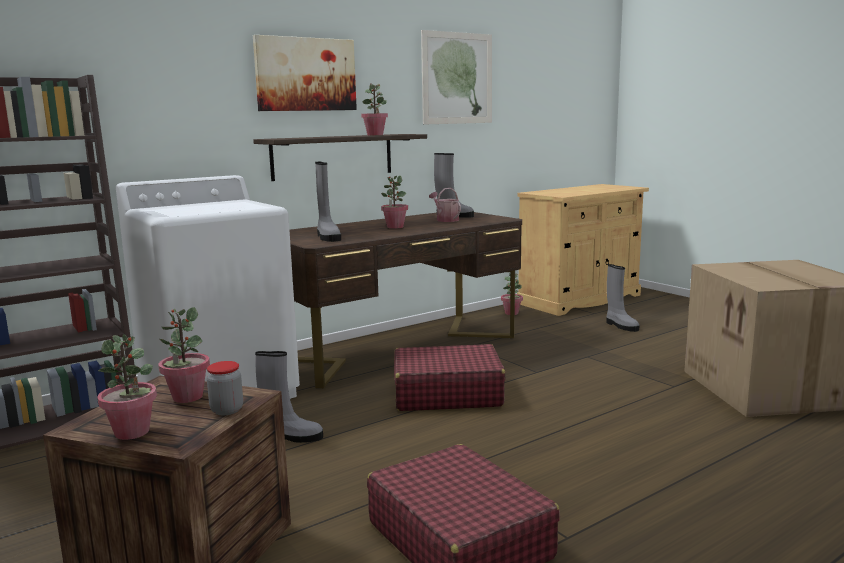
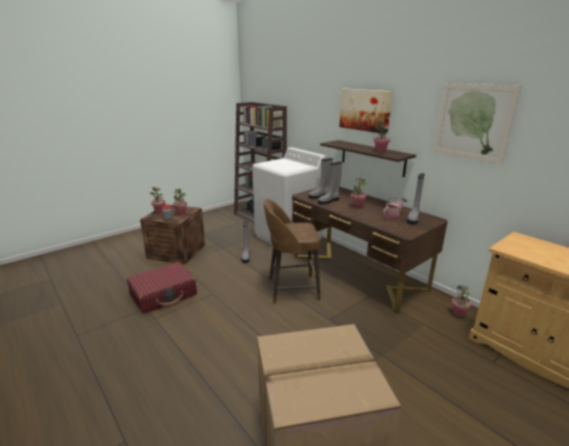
camera: 85 degrees right, 10 degrees up
(446, 393) = (291, 289): red suitcase -> brown stool
(620, 326) = (460, 374): grey boot -> grey boot (329, 201)

